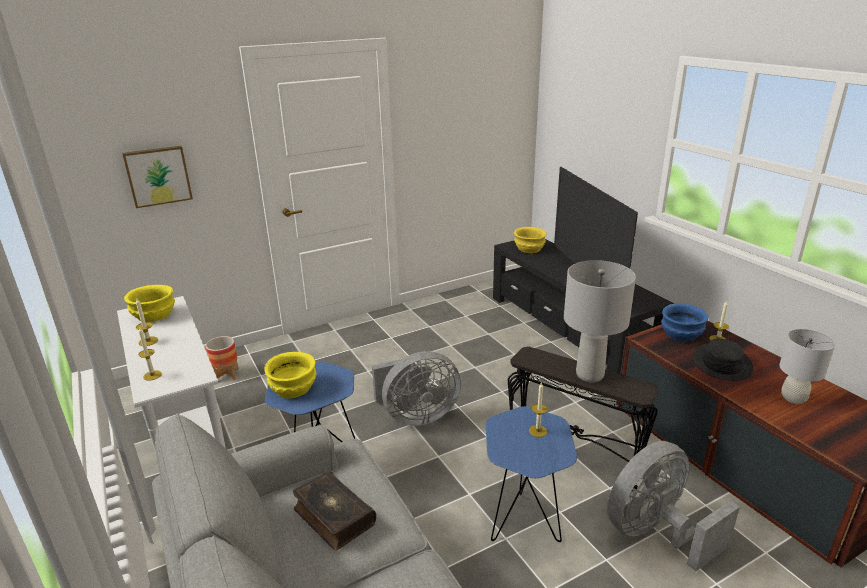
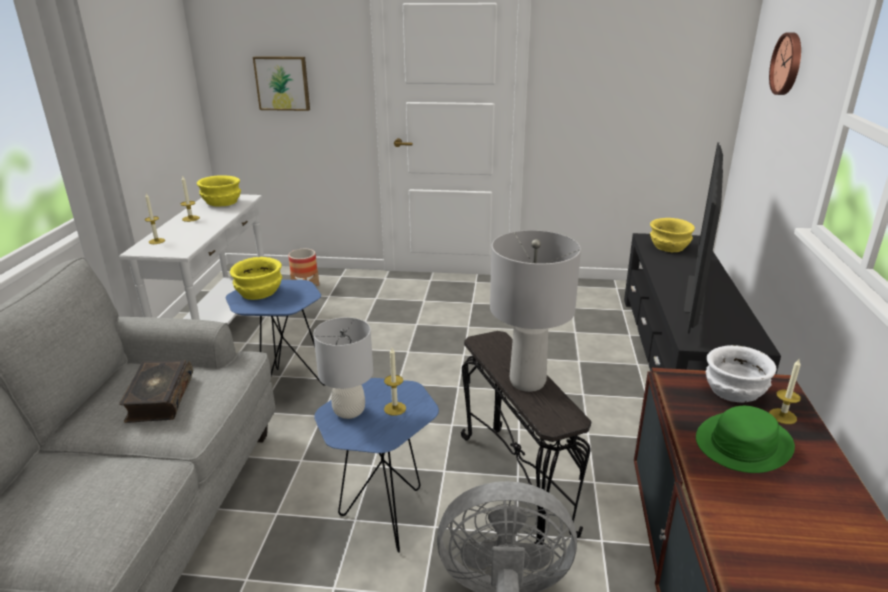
camera: 35 degrees right, 0 degrees up
(416, 416) = (410, 378): grey fan -> none
(591, 105) = (788, 64): none -> wall clock
(681, 334) = (734, 392): blue bowl -> white bowl
(721, 363) = (743, 443): black hat -> green hat
(794, 400) = (792, 529): grey table lamp -> grey table lamp (349, 413)

